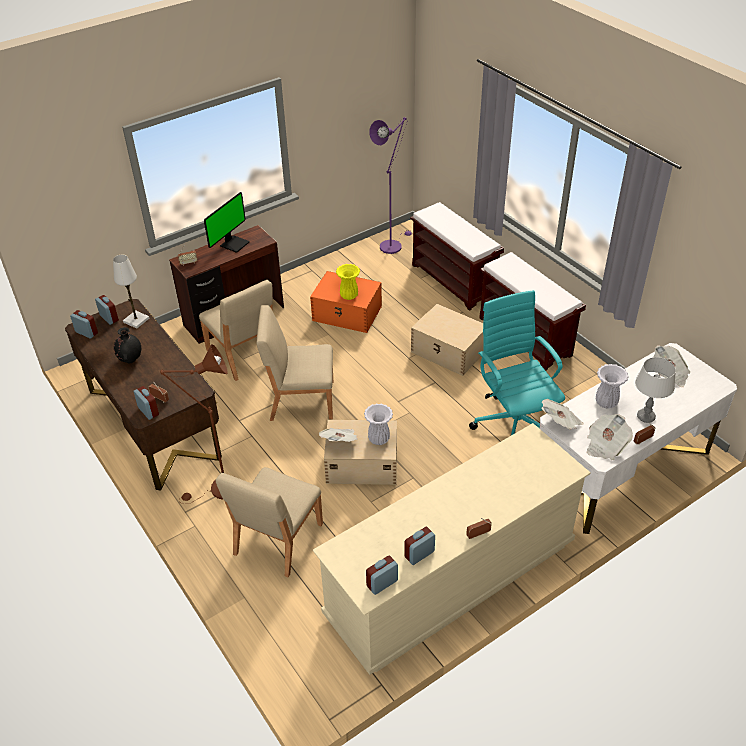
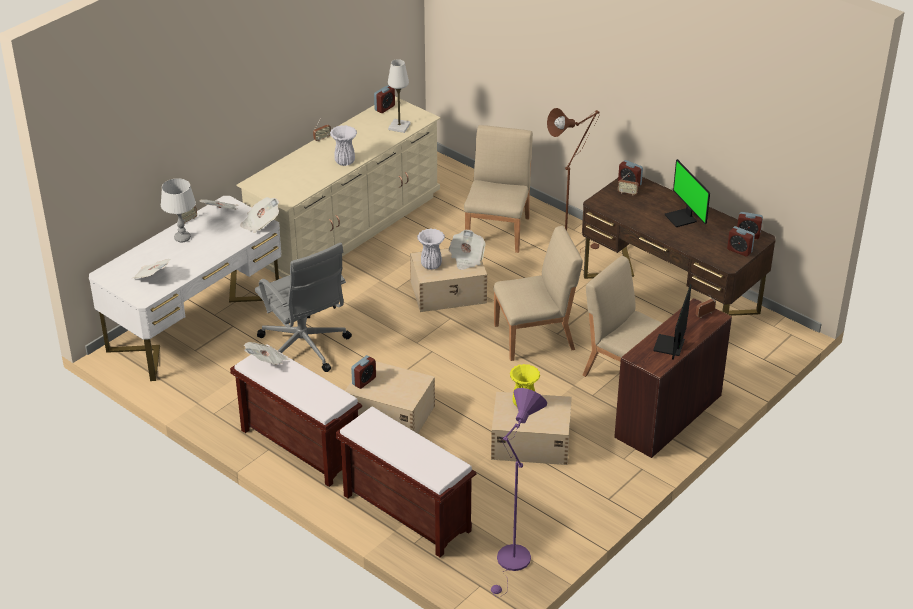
camera: 165 degrees right, 5 degrees down
(130, 359) = (682, 218): black vase -> monitor
(136, 320) = (709, 252): white table lamp -> white table lamp (399, 127)
(347, 314) = (530, 442): orange storage box -> beige storage box
(419, 554) = (363, 124): alarm clock -> alarm clock (364, 381)
(514, 423) = (304, 348): turquoise office chair -> grey office chair
(554, 299) = (267, 362): none -> newspaper
(606, 403) = (217, 244): white vase -> white vase (344, 162)

